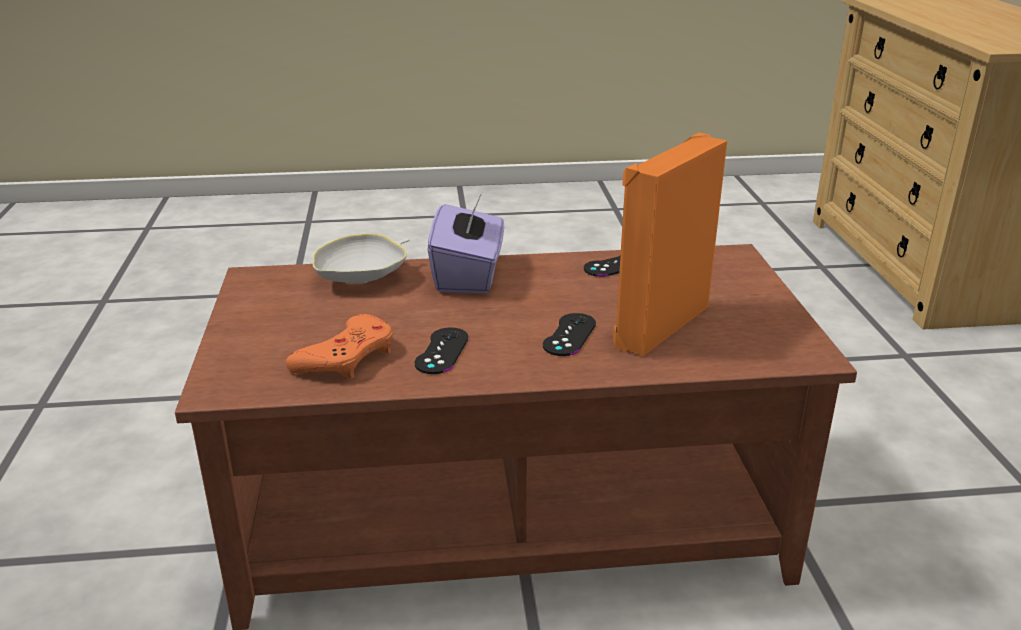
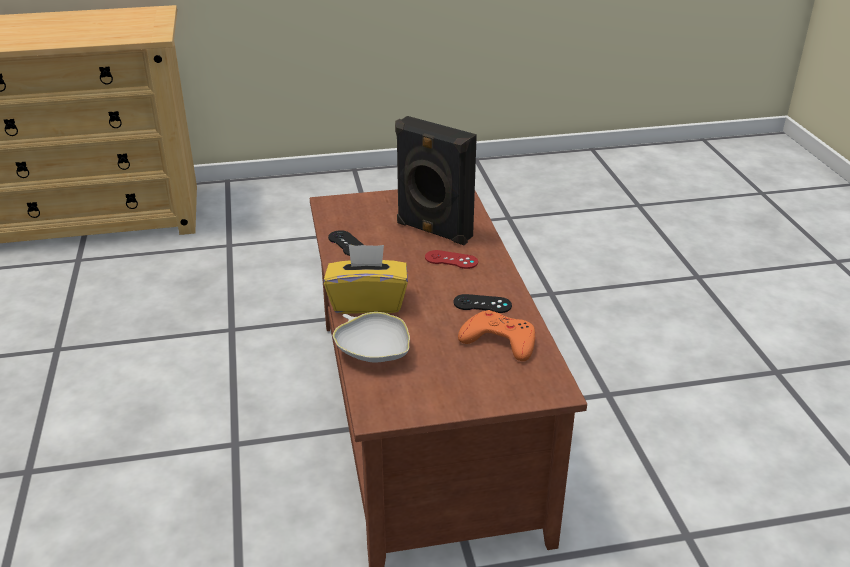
camera: 95 degrees left, 5 degrees up
(468, 275) = (367, 302): purple tissue box -> yellow tissue box
(569, 335) = (451, 260): black game controller -> red game controller
(658, 325) = (433, 231): orange speaker -> black speaker

